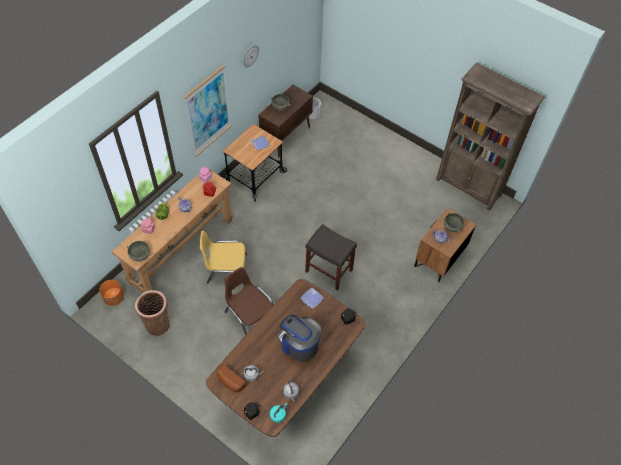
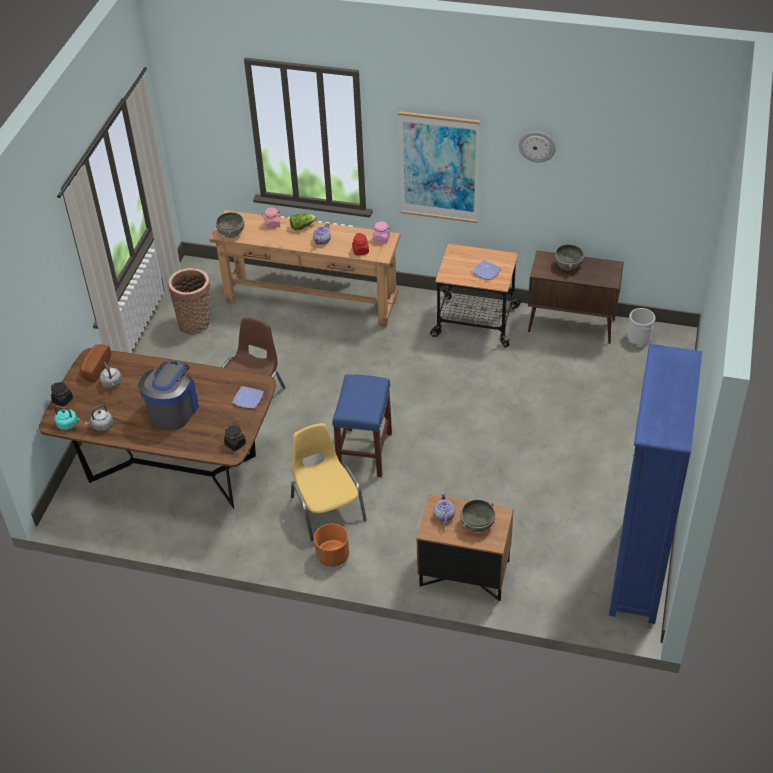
camera: 70 degrees right, 10 degrees down
(114, 298) = (211, 274): orange planter -> orange planter (332, 556)
(226, 268) = (307, 351): yellow chair -> yellow chair (327, 508)
(328, 270) = (364, 451): grey stool -> blue stool
(468, 187) = (638, 572): brown bookcase -> blue bookcase

